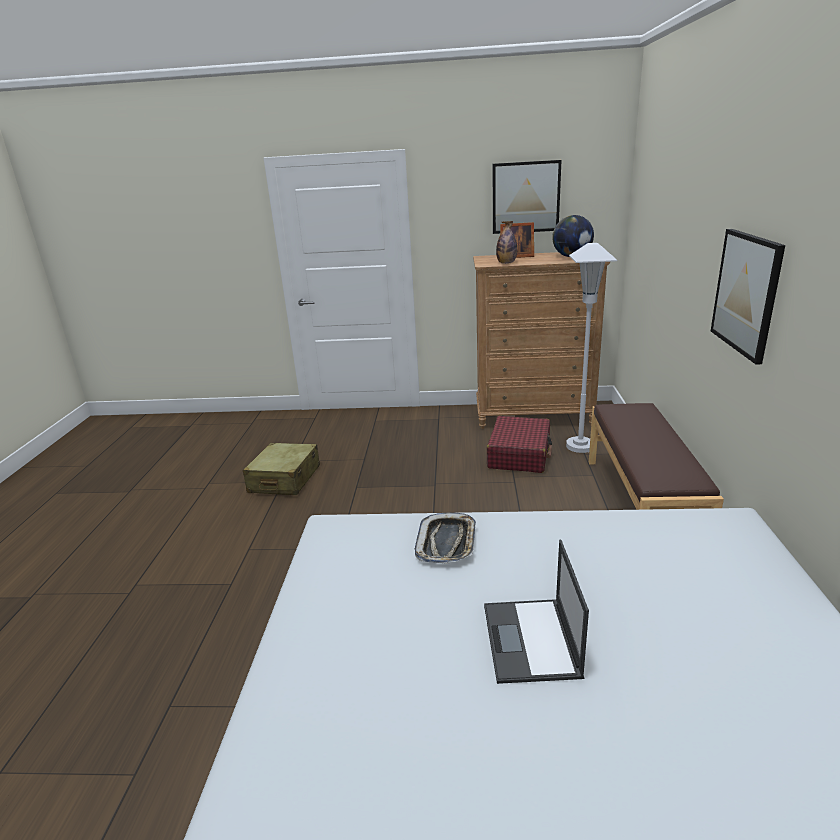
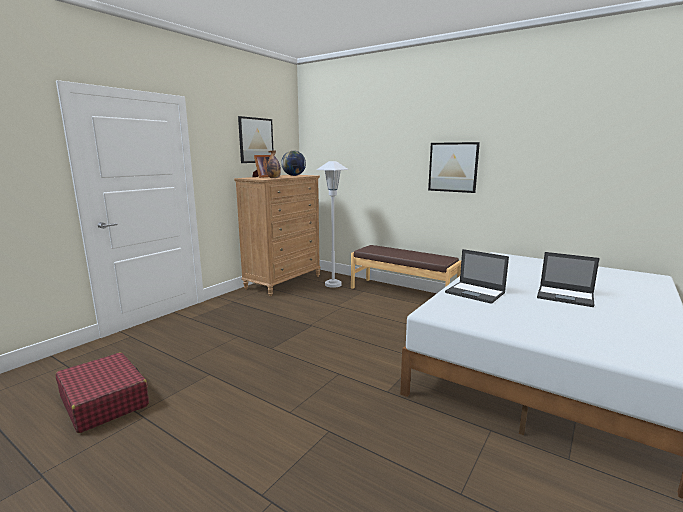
camera: 60 degrees left, 10 degrees down
(284, 479) = (208, 372): beige suitcase -> none
(447, 543) = (475, 293): tray -> laptop
(519, 454) = (317, 297): red suitcase -> red suitcase (104, 401)

